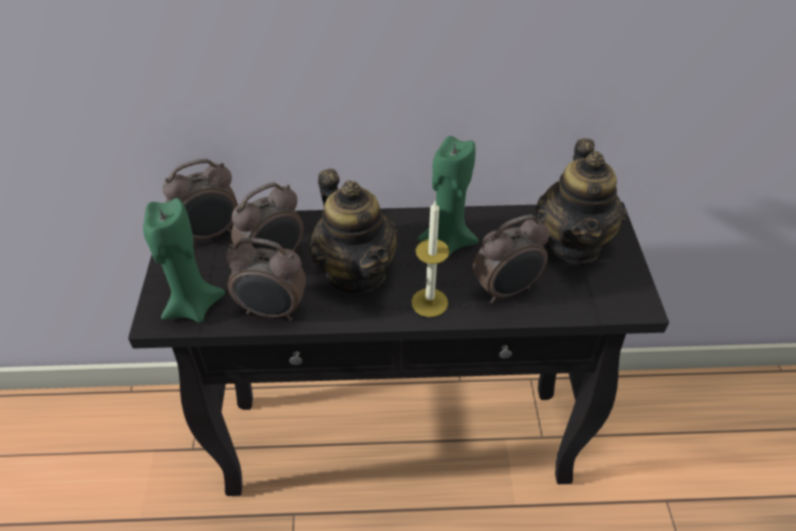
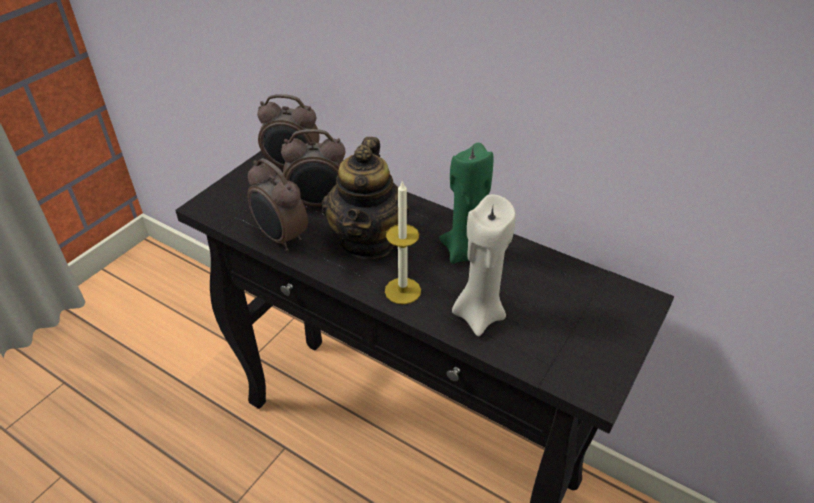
camera: 35 degrees right, 5 degrees down
(193, 306) = (233, 209): green candle -> none
(507, 290) = (478, 314): alarm clock -> beige candle
(573, 243) = (582, 306): teapot -> none

